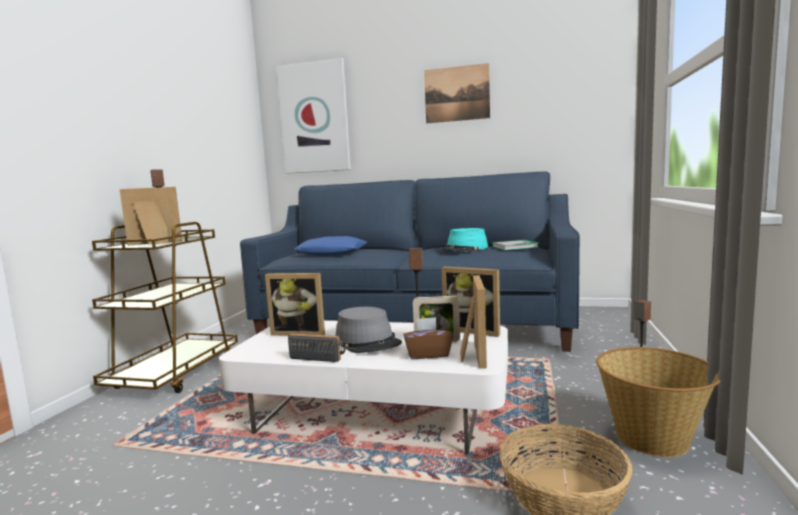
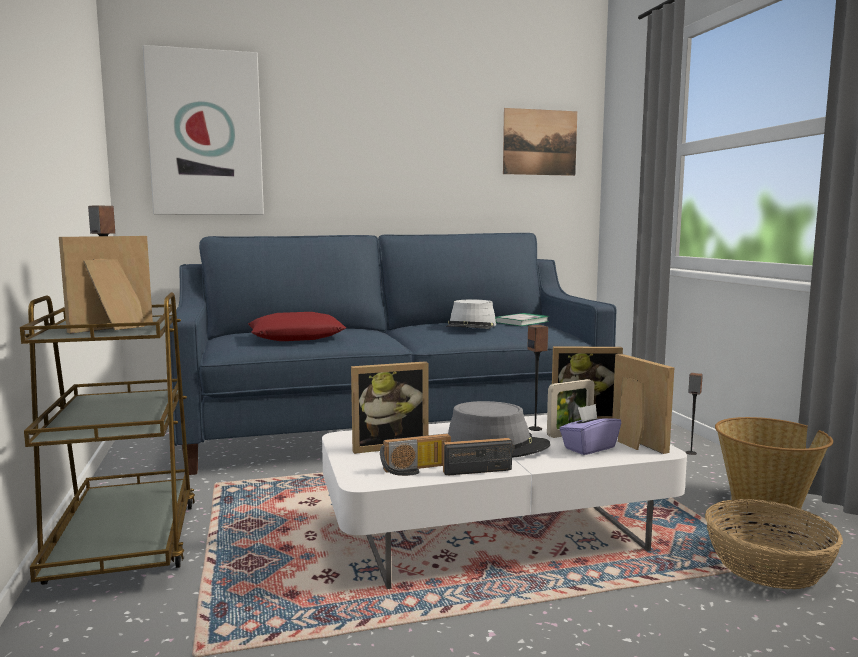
camera: 30 degrees left, 0 degrees up
(281, 352) = (416, 470): none -> radio
(332, 253) = (297, 336): blue pillow -> red pillow
(428, 354) = (589, 448): brown tissue box -> purple tissue box
(456, 94) = (415, 126): picture -> picture (540, 142)
(464, 249) = (471, 326): turquoise hat -> grey hat

